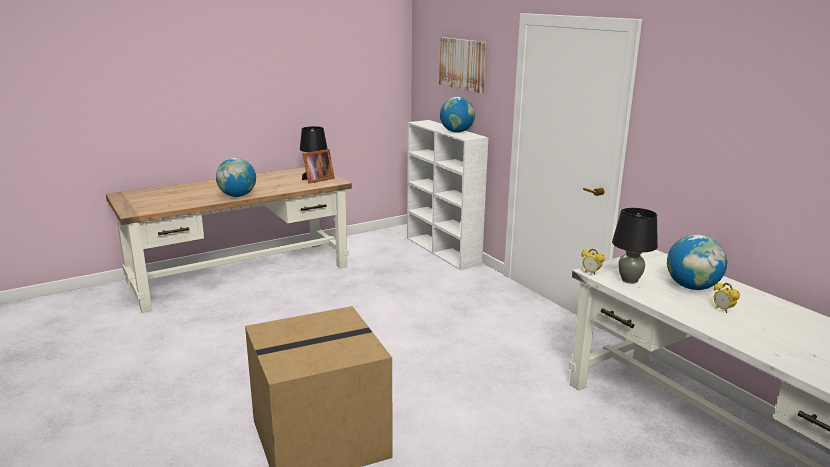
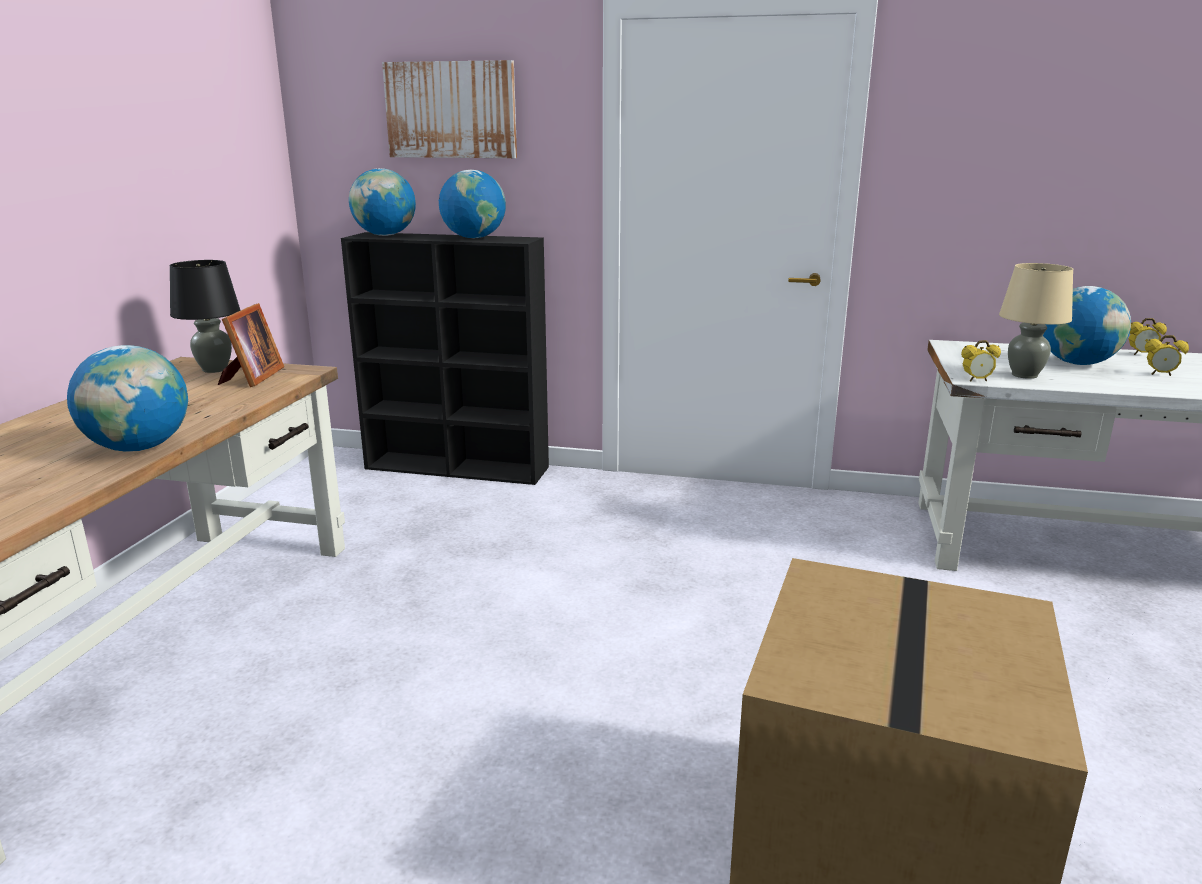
camera: 45 degrees left, 0 degrees up
(428, 123) = (385, 235): none -> globe
(443, 251) = (459, 468): white bookcase -> black bookcase
(629, 280) = (1024, 375): black table lamp -> beige table lamp
(764, 298) = (1141, 354): none -> alarm clock

